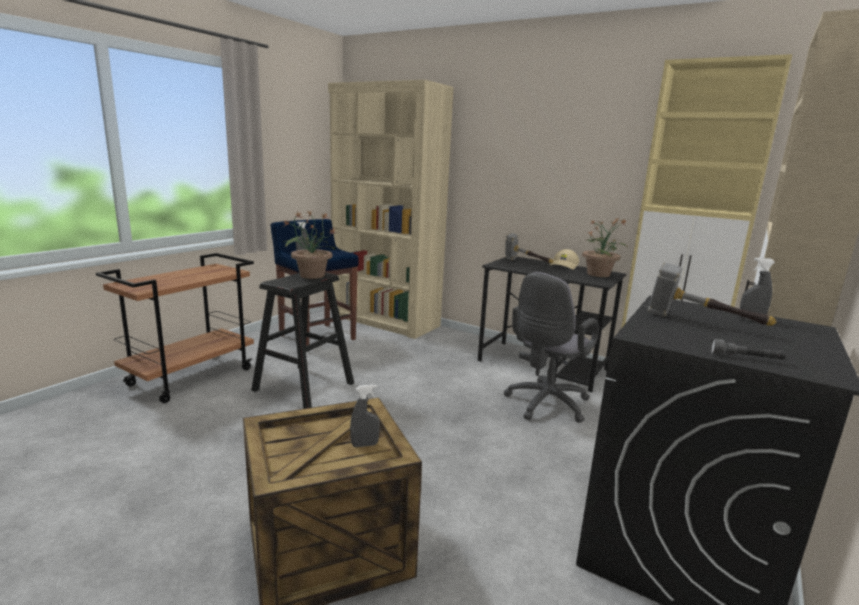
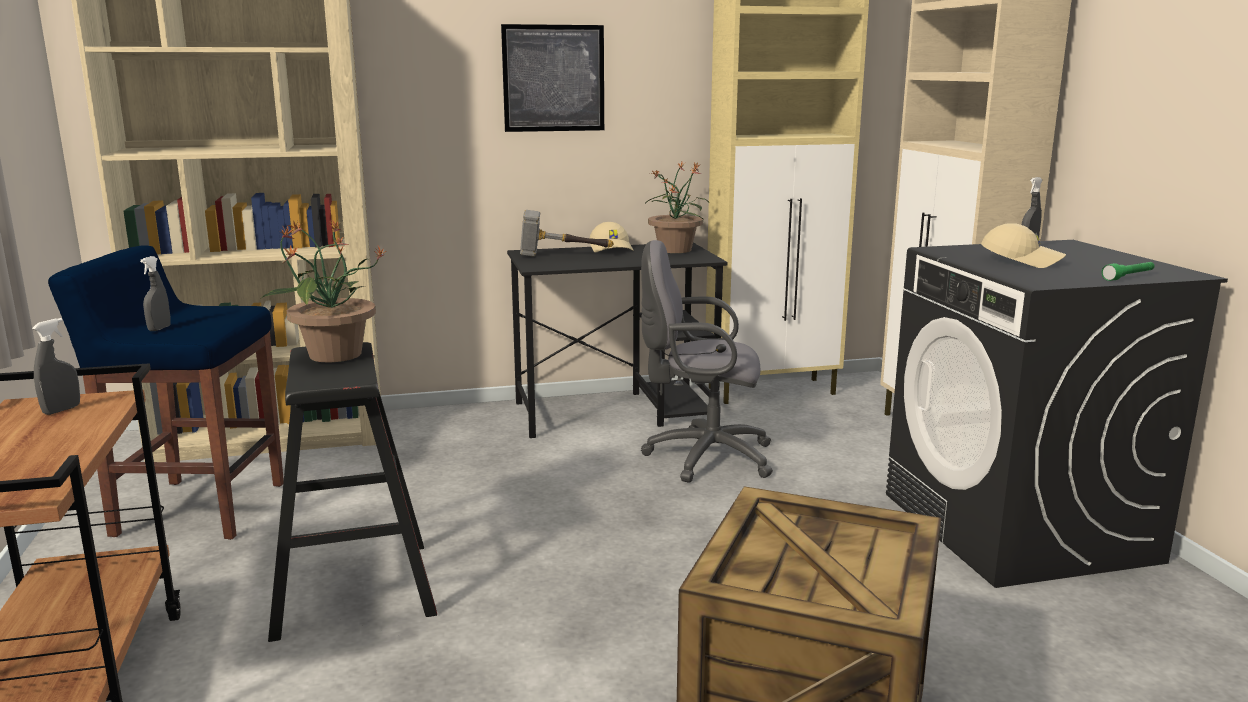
camera: 45 degrees left, 0 degrees up
(364, 445) = (848, 539): grey spray bottle -> grey spray bottle (62, 410)
(544, 405) = (702, 457): grey office chair -> grey office chair turned 105 degrees clockwise
(551, 158) = (553, 78): none -> picture
(700, 323) = (1022, 260): hammer -> beige cap
(746, 358) = (1128, 277): grey flashlight -> green flashlight

